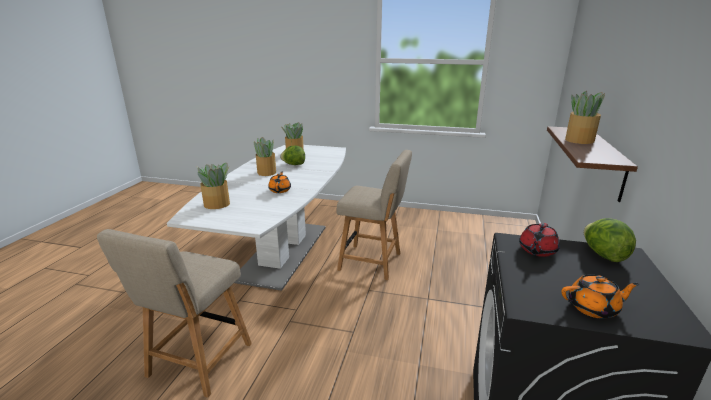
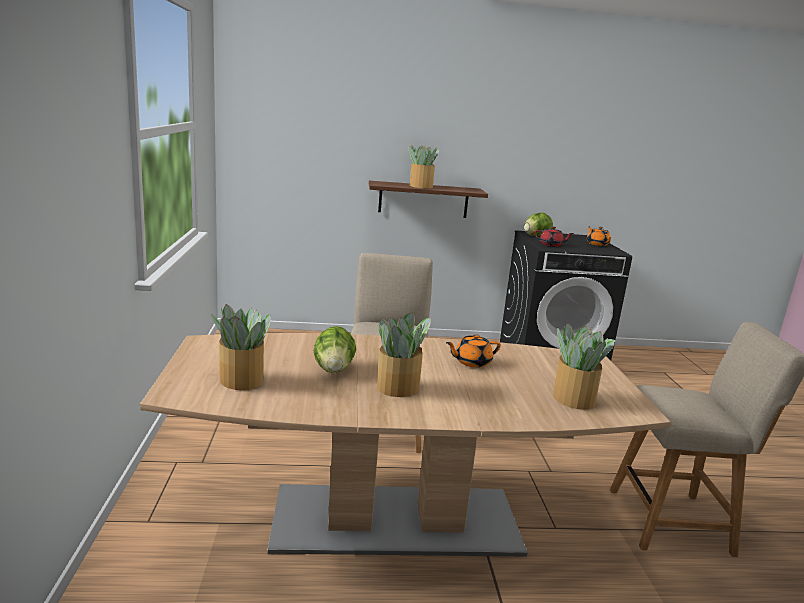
camera: 110 degrees left, 5 degrees down
(283, 251) = (395, 520): white dining table -> brown dining table

